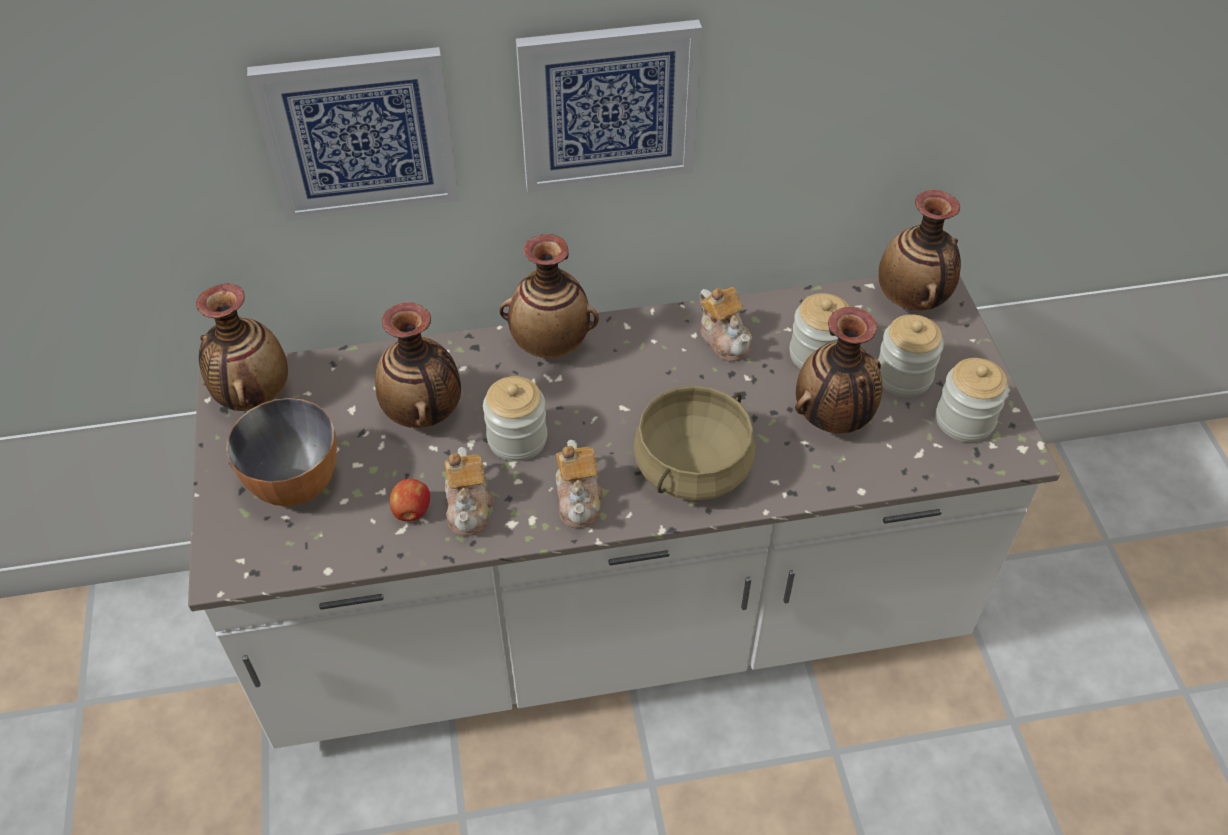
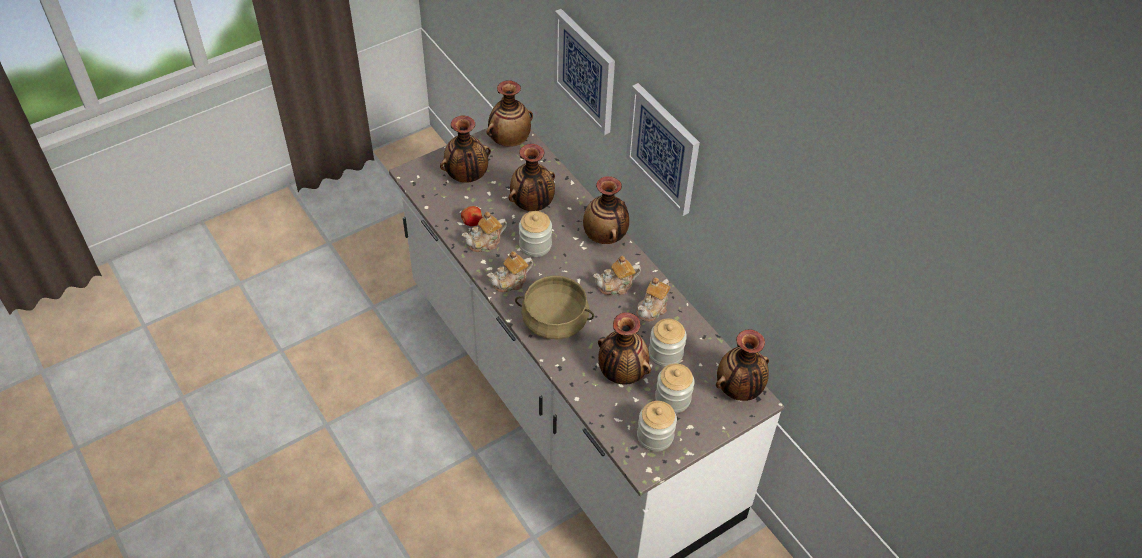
camera: 65 degrees right, 0 degrees up
(295, 484) = (467, 176): bowl -> vase
(659, 365) = (616, 285): none -> teapot

